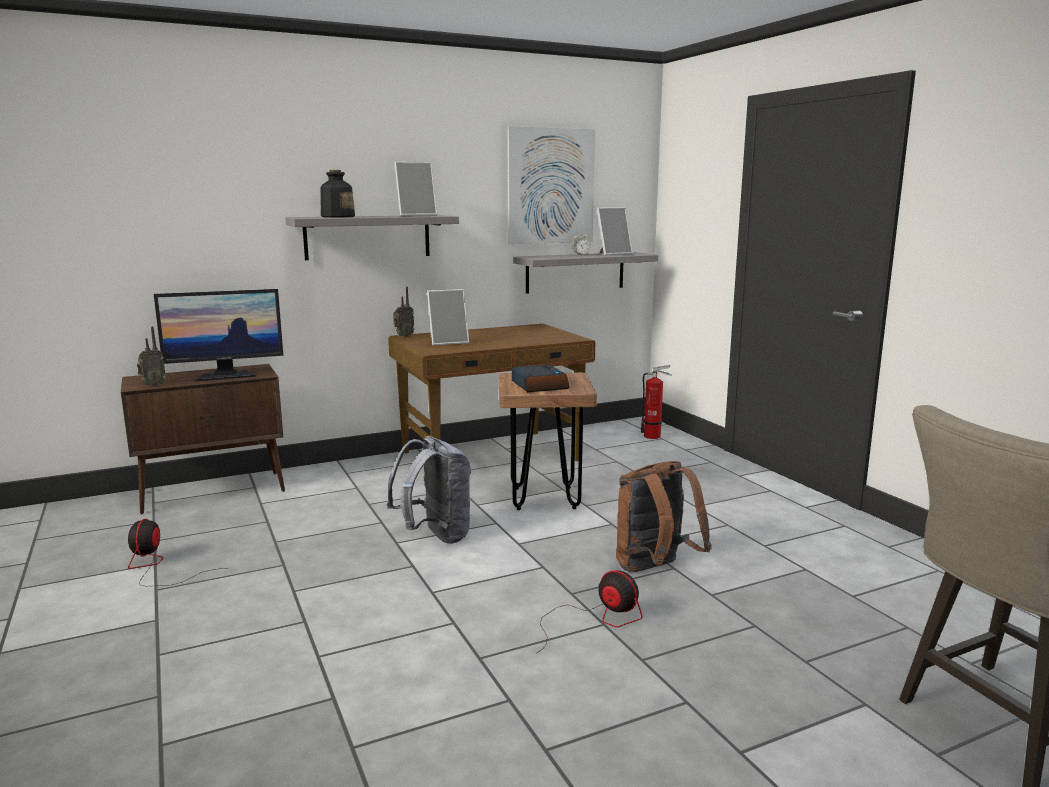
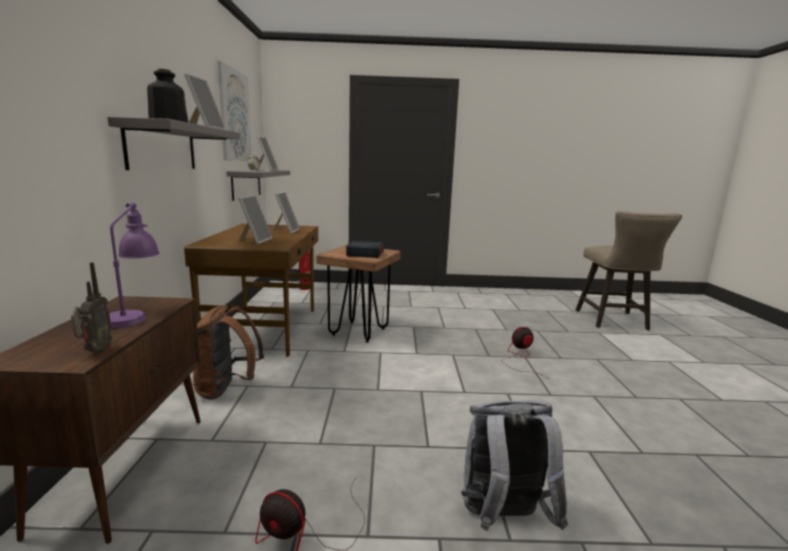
camera: 65 degrees left, 0 degrees up
(226, 375) = (134, 315): monitor -> purple table lamp
(403, 336) = (201, 244): radio -> none
(435, 536) = (381, 374): grey backpack -> grey backpack (503, 518)
(527, 339) = (286, 231): none -> picture frame
(655, 569) = (474, 332): brown backpack -> brown backpack (226, 389)

